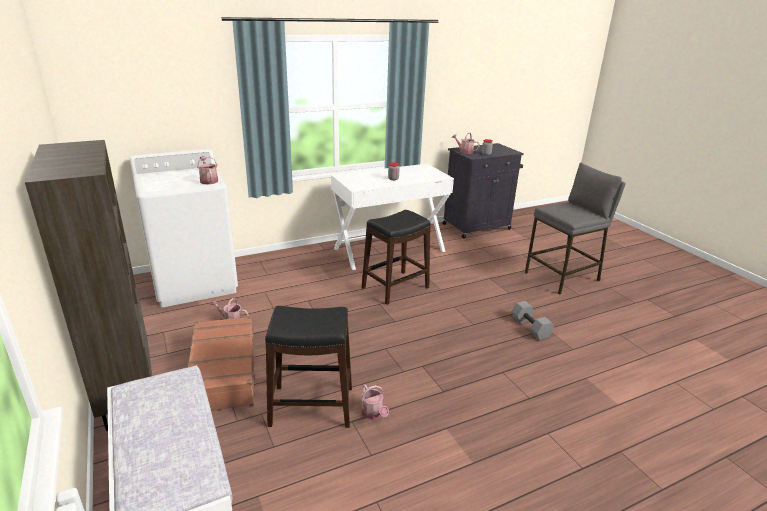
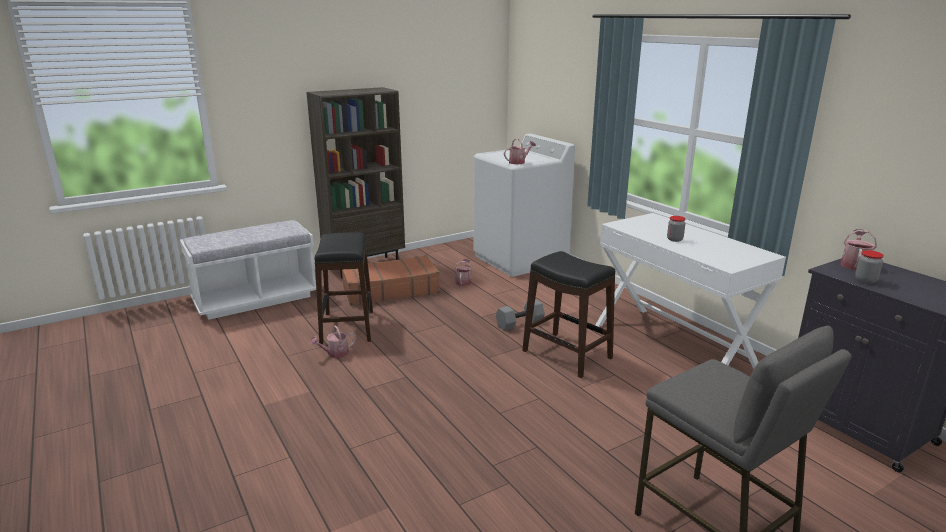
camera: 85 degrees right, 5 degrees down
(531, 328) = (506, 465): grey dumbbell -> grey dumbbell (520, 324)

